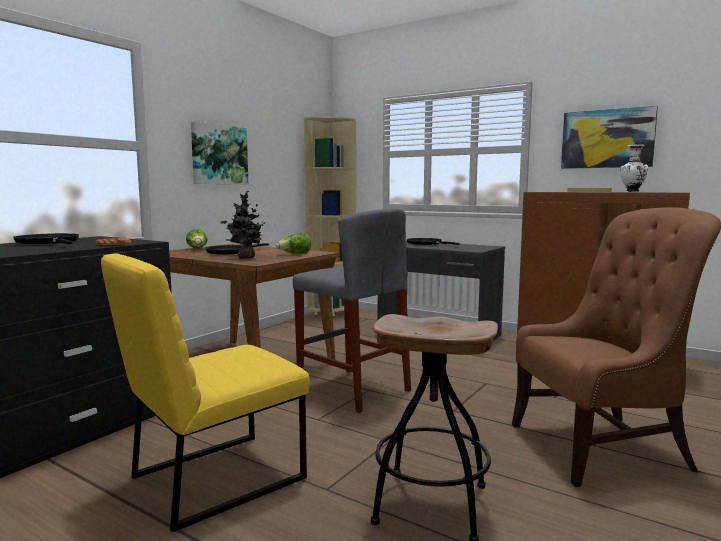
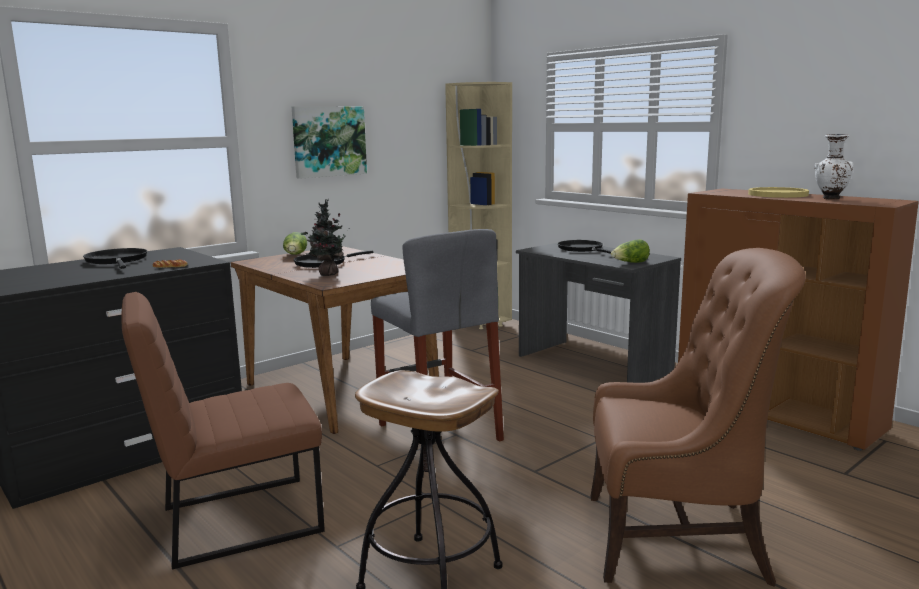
camera: 15 degrees right, 5 degrees up
(213, 478) = (236, 520): yellow chair -> brown chair
(294, 254) = (388, 269): lettuce -> lettuce (630, 263)
(607, 139) = (821, 117): picture -> none

